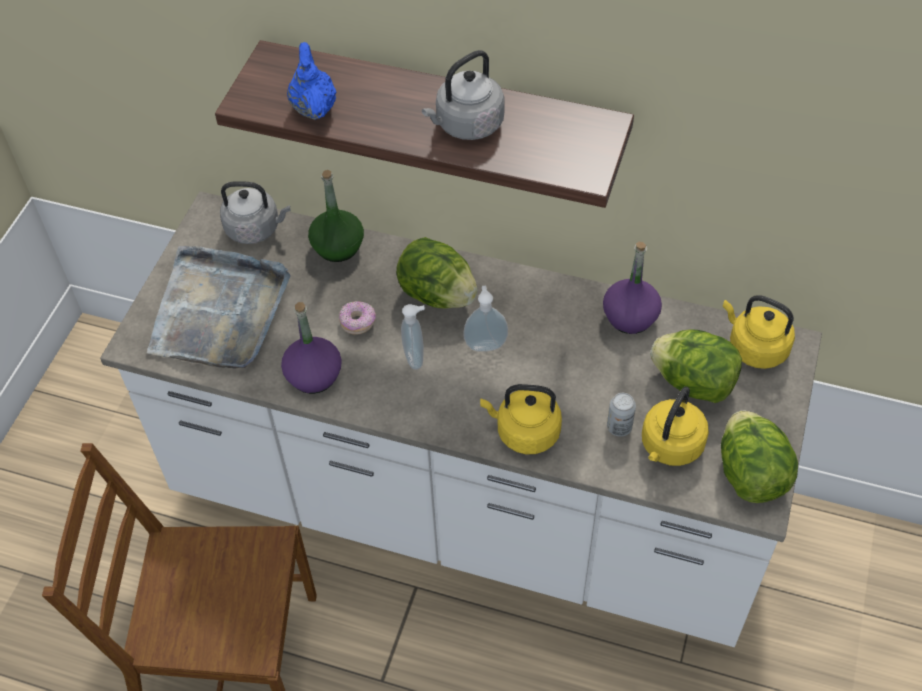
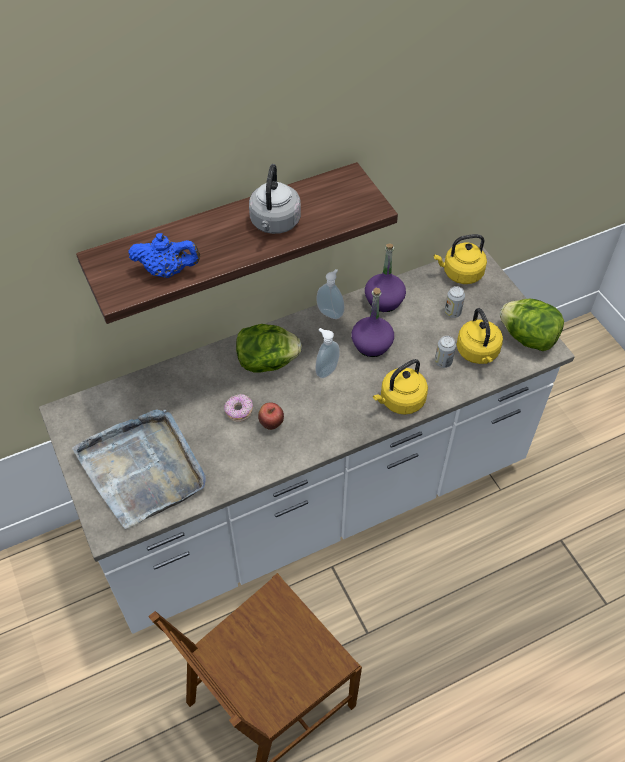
camera: 45 degrees left, 0 degrees up
(256, 229) = (107, 403): grey kettle -> none
(313, 107) = (167, 271): blue teapot -> blue teapot turned 150 degrees clockwise
(314, 376) = (248, 461): purple bottle -> purple bottle (372, 345)
(338, 247) = (174, 377): green bottle -> none
(374, 357) = (271, 423): none -> apple
(416, 357) = (296, 406): soap dispenser -> soap dispenser (330, 313)
(693, 383) = (452, 312): lettuce -> can

